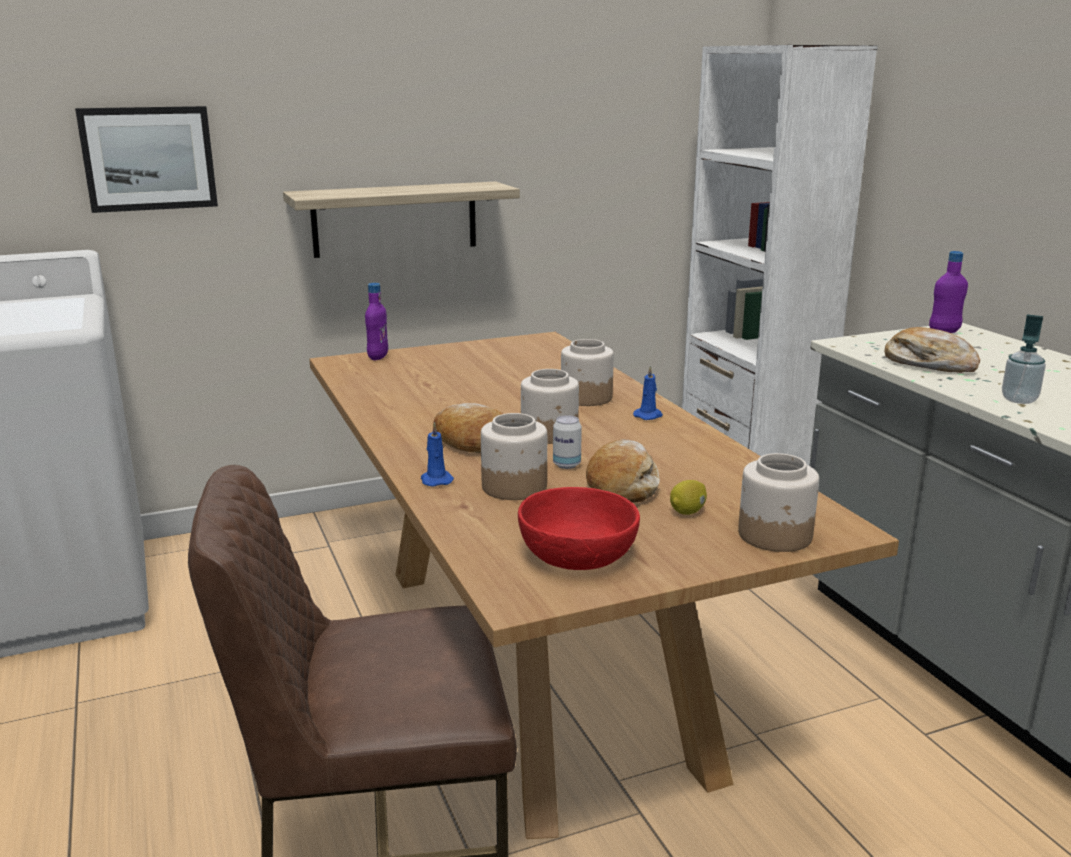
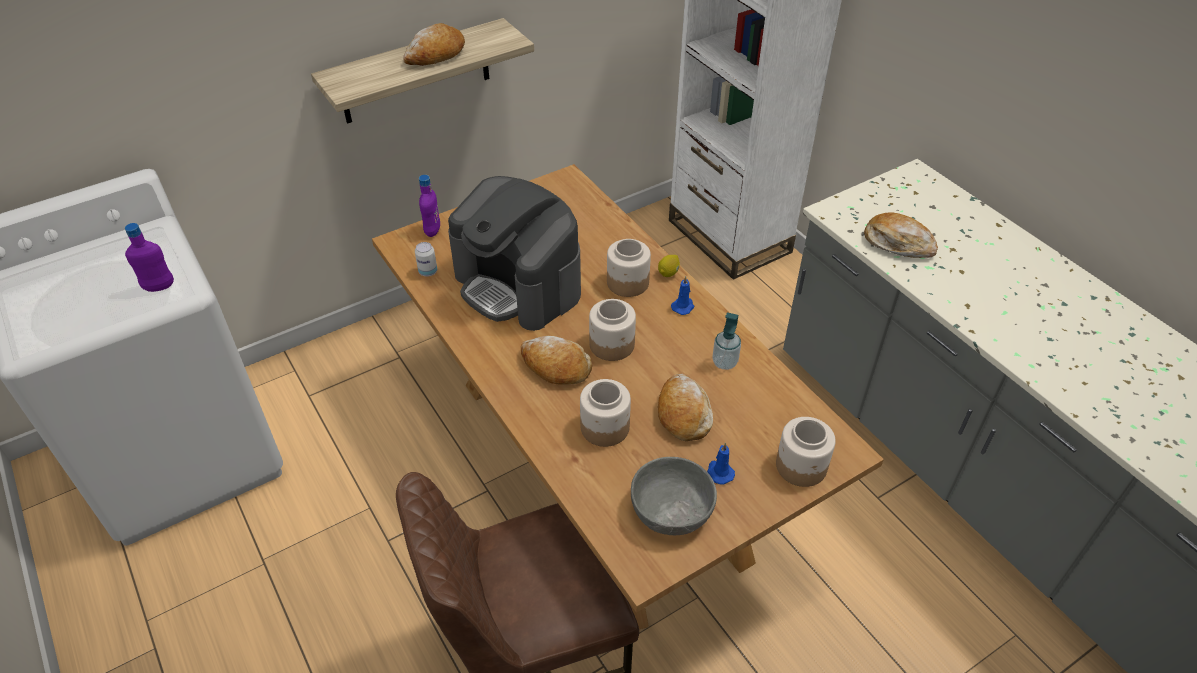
camera: 10 degrees left, 25 degrees up
(149, 158) = (181, 74): picture -> none
(415, 189) = (436, 55): none -> bread
(436, 480) = (543, 426): blue candle -> blue candle (719, 472)
(456, 391) = (519, 285): none -> coffee machine
(566, 465) = (636, 390): can -> can (428, 272)
(578, 554) = (671, 509): red bowl -> grey bowl
(688, 511) = (737, 444): lemon -> lemon (668, 273)
(944, 332) = (906, 181): purple bottle -> purple bottle (159, 287)
(1019, 399) = (965, 298): soap dispenser -> soap dispenser (724, 362)

